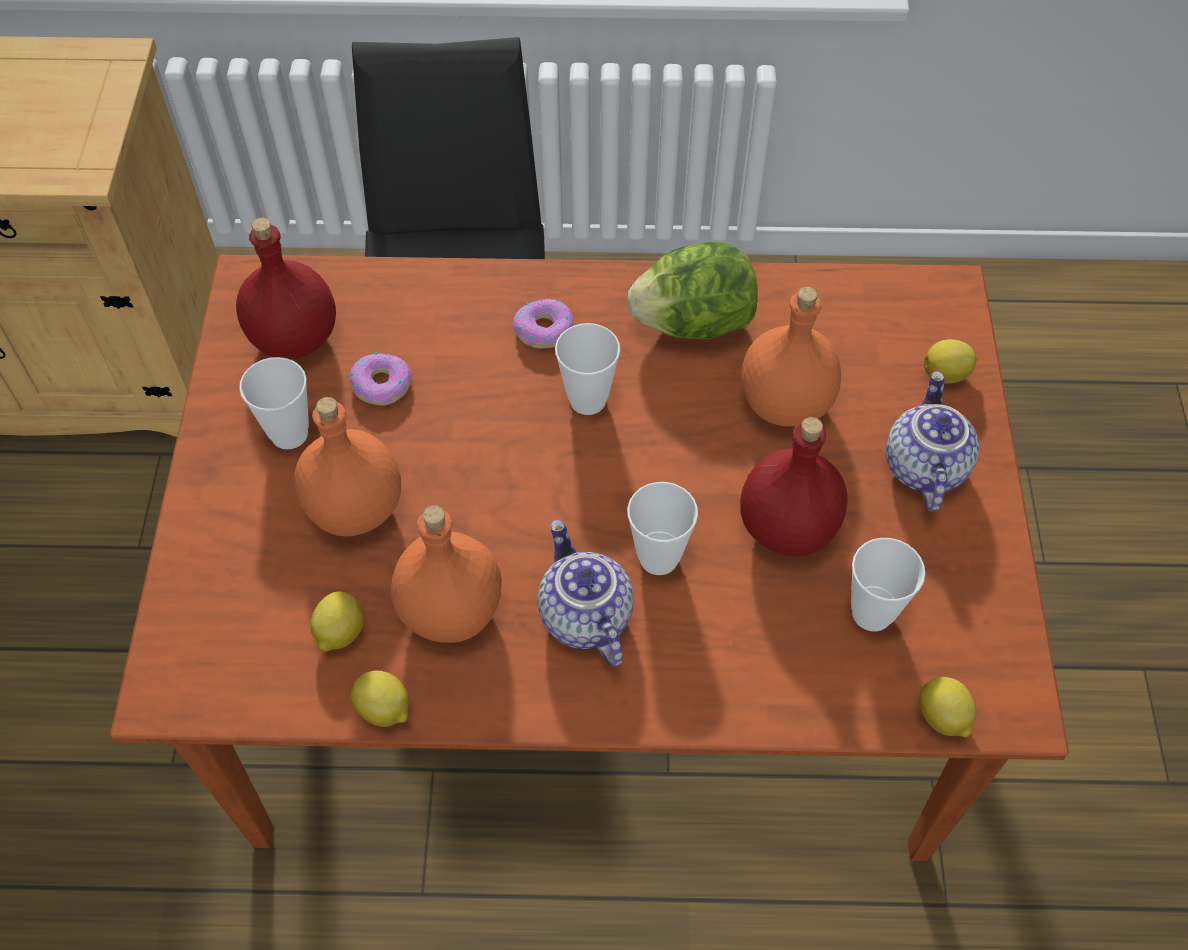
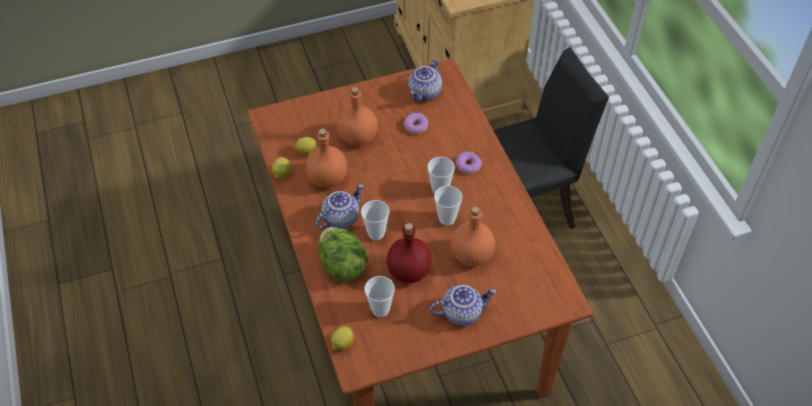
camera: 70 degrees right, 5 degrees down
(289, 434) = (381, 108): cup -> cup (447, 219)
(294, 337) = (425, 93): red bottle -> teapot
(694, 323) = (498, 213): lettuce -> lettuce (342, 265)
(946, 375) = (517, 311): lemon -> none

